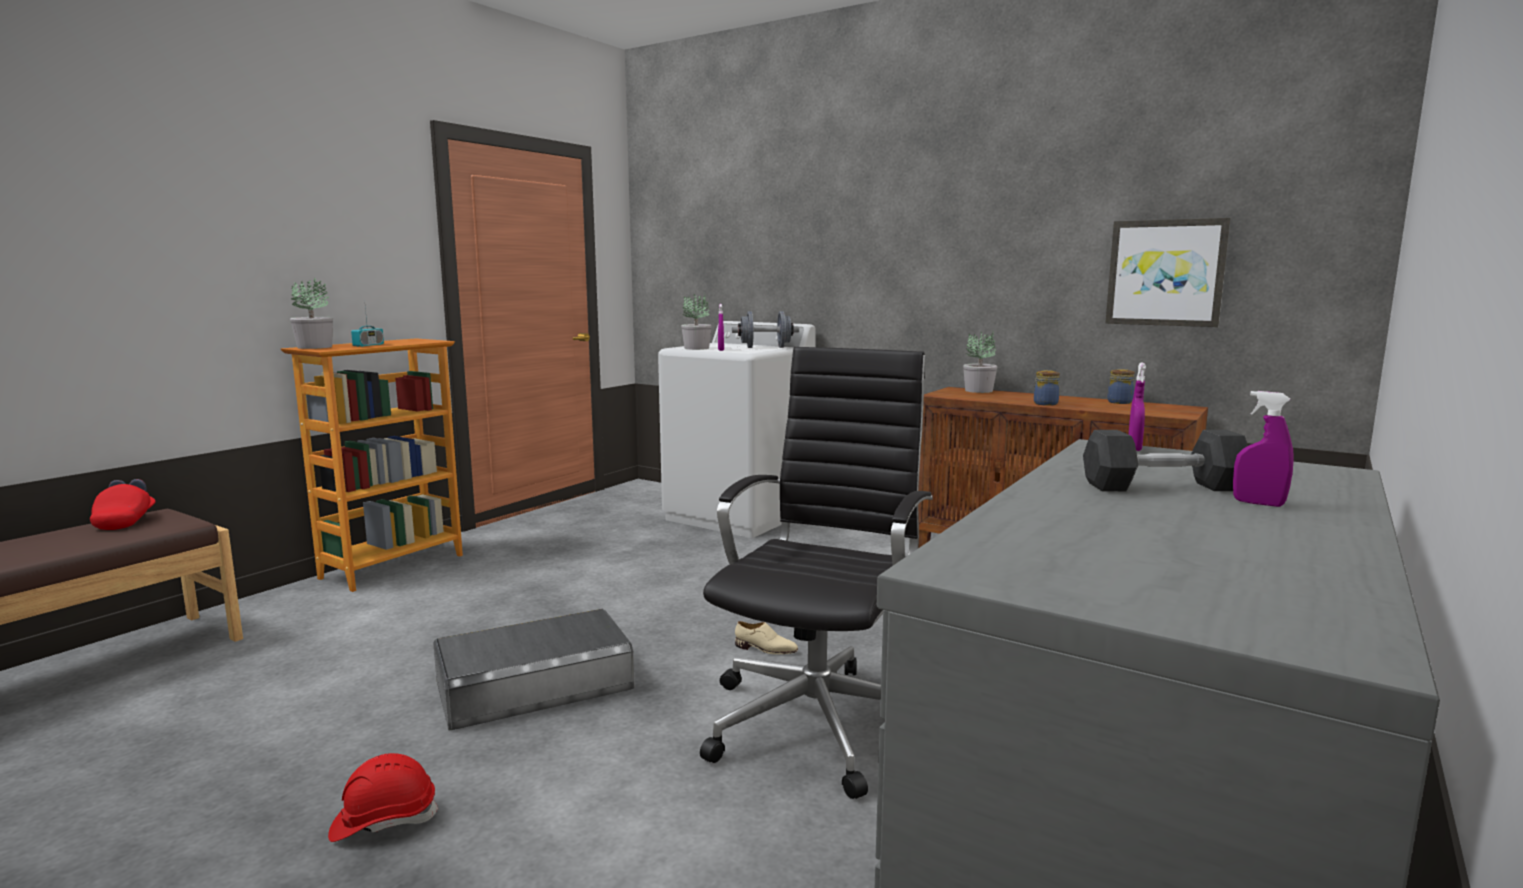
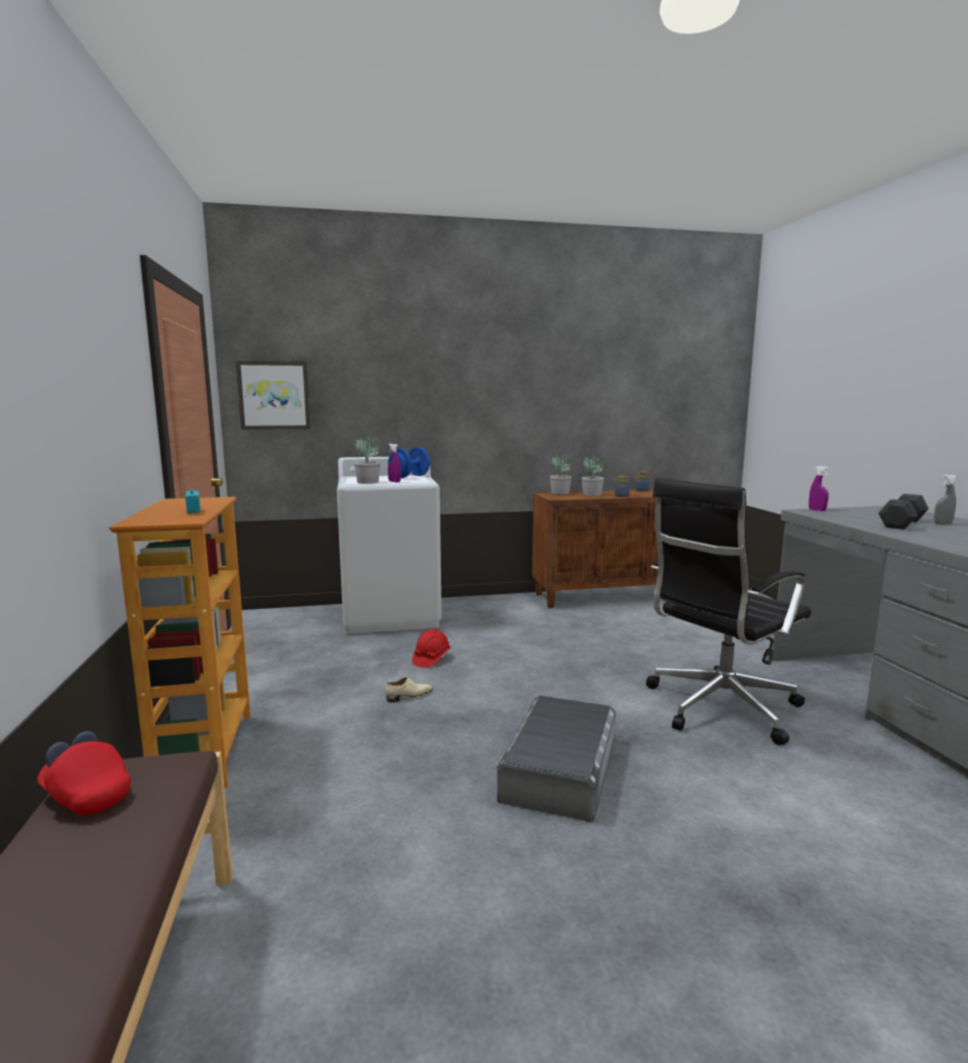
camera: 45 degrees left, 0 degrees up
(315, 347) = (147, 520): potted plant -> potted plant (592, 494)
(384, 820) = (704, 887): red hard hat -> red hard hat (431, 659)
(765, 347) = (409, 477): grey dumbbell -> blue dumbbell
(765, 649) = (613, 686): beige shoe -> beige shoe (409, 696)
(820, 720) = (718, 708): black office chair -> black office chair turned 105 degrees counterclockwise
(1165, 273) = (653, 414): picture -> picture (274, 395)
(1258, 503) = (942, 523): purple spray bottle -> grey spray bottle

